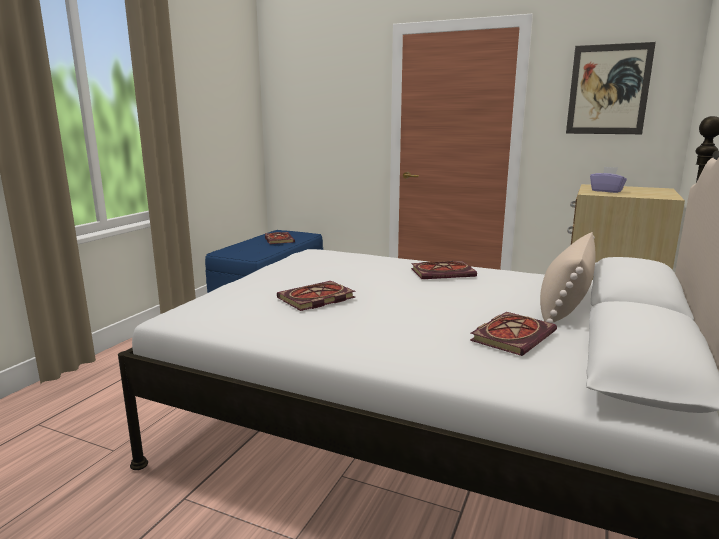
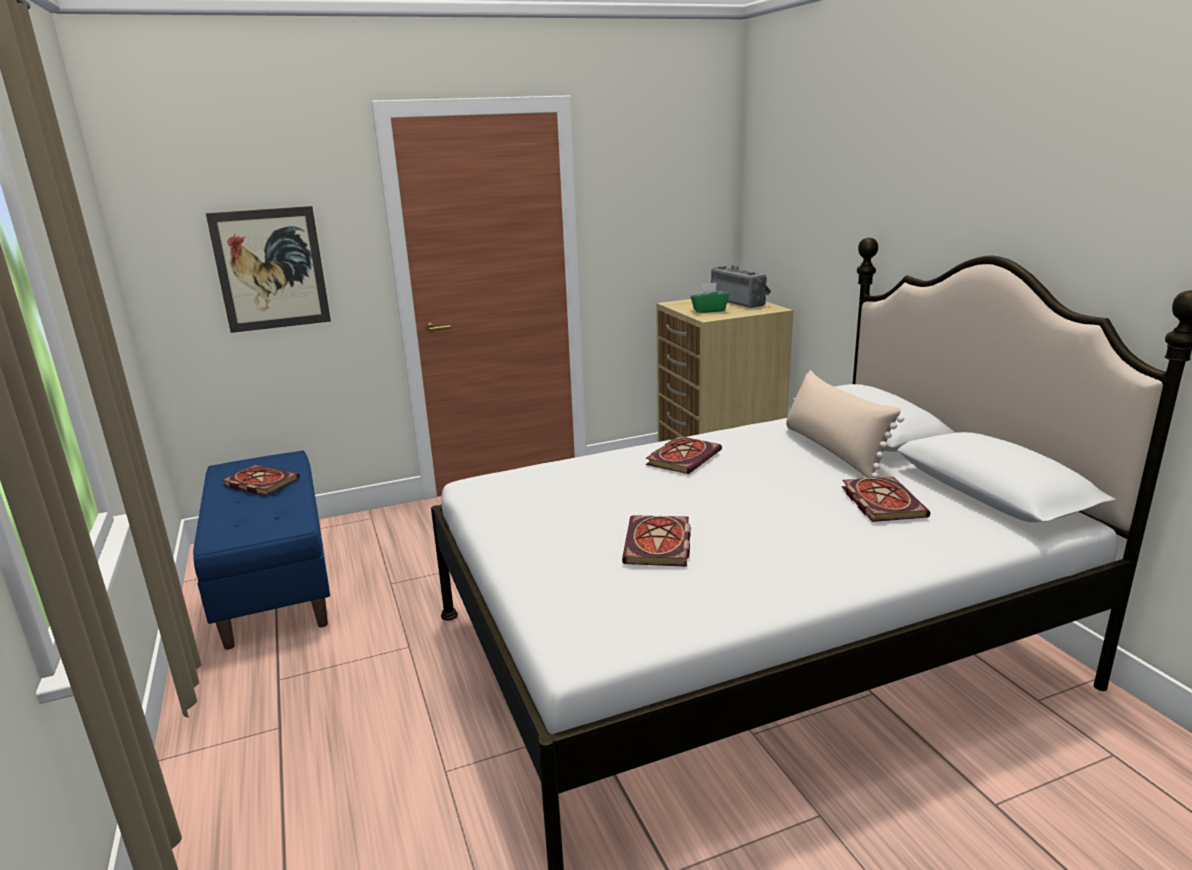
camera: 45 degrees left, 5 degrees up
(606, 191) = (709, 310): purple tissue box -> green tissue box
(608, 90) = (663, 189): picture -> picture (271, 269)
(652, 191) = (740, 301): none -> radio

